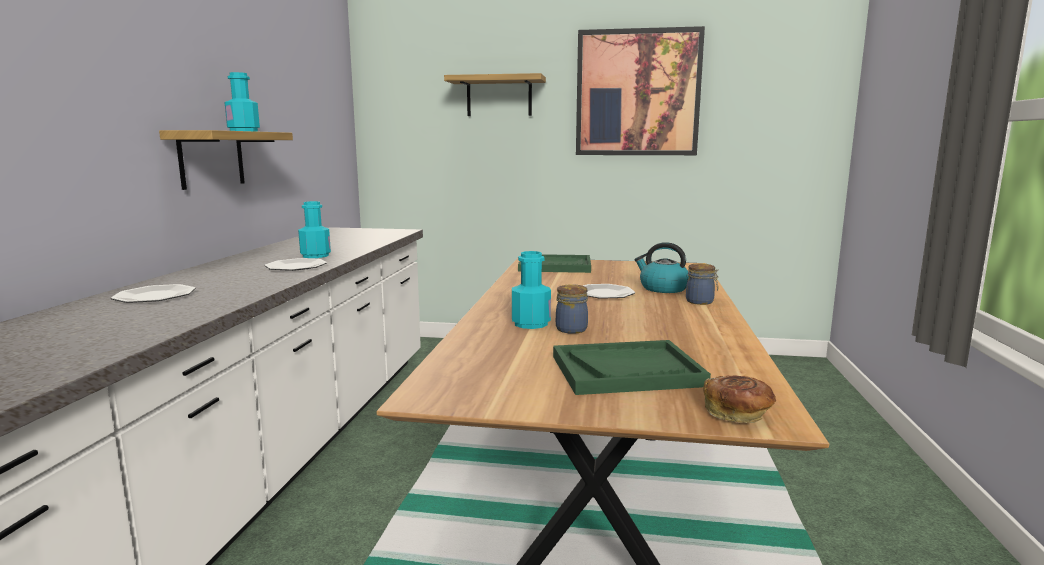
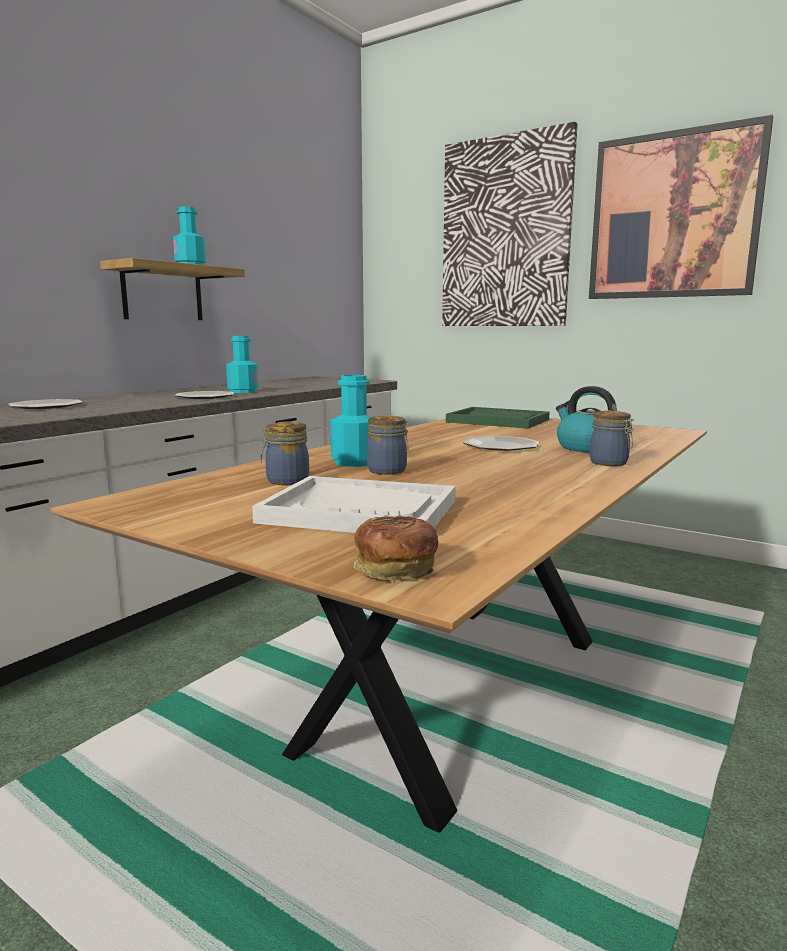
camera: 25 degrees right, 0 degrees up
(499, 97) = (505, 233): shelf -> picture
(517, 351) = (285, 481): none -> jar
(626, 371) = (360, 511): green tray -> white tray

